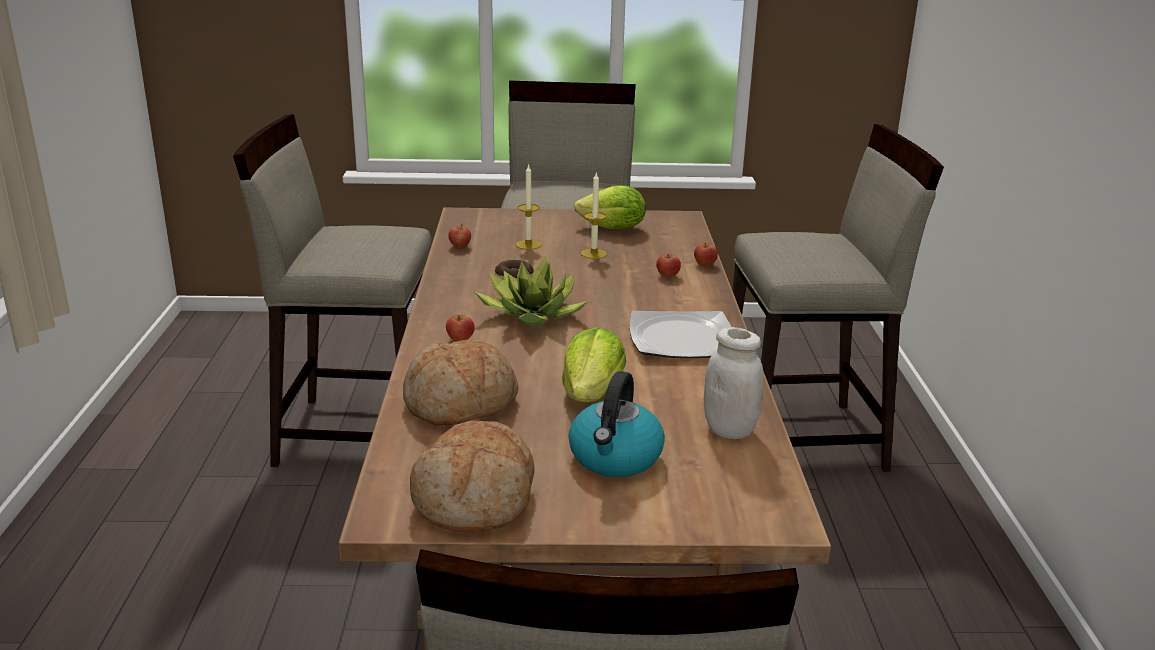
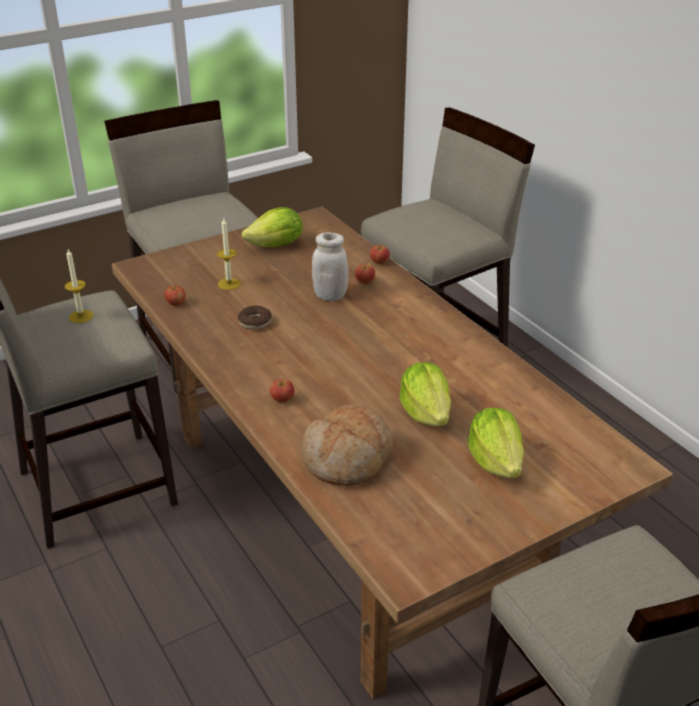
camera: 30 degrees left, 10 degrees up
(475, 498) = (445, 534): bread -> none
(532, 315) = (308, 355): potted plant -> none
(593, 254) = (289, 277): candle -> candle (81, 316)
(615, 458) = (495, 461): kettle -> lettuce
(680, 338) = (432, 340): plate -> none
(729, 430) = (539, 409): white jar -> white jar (330, 295)

